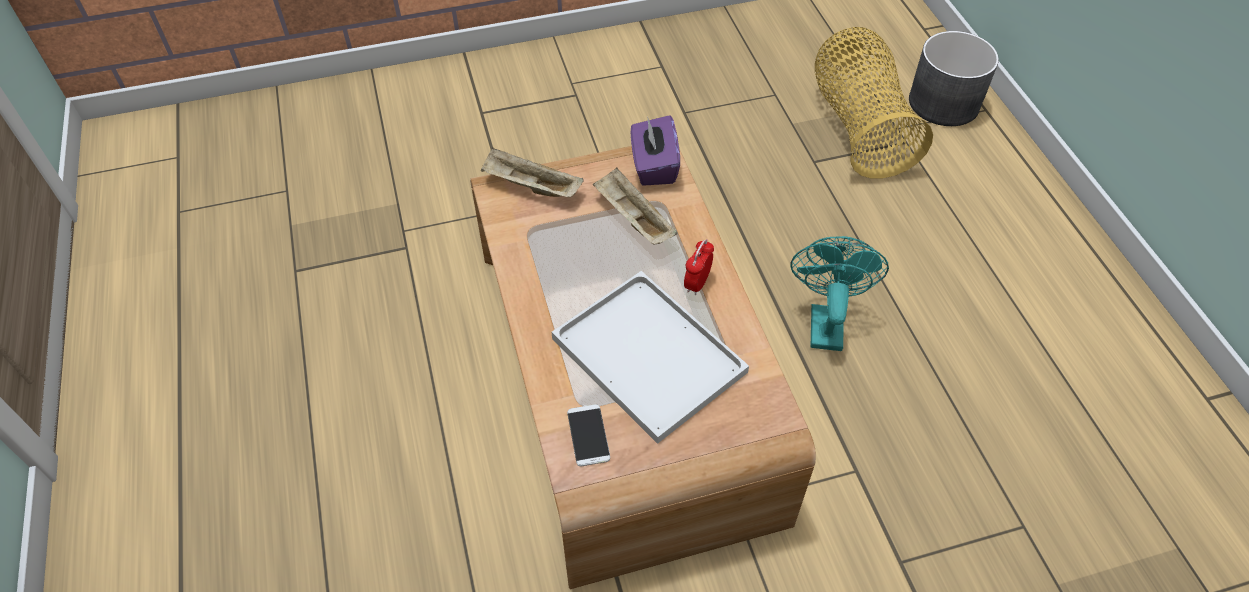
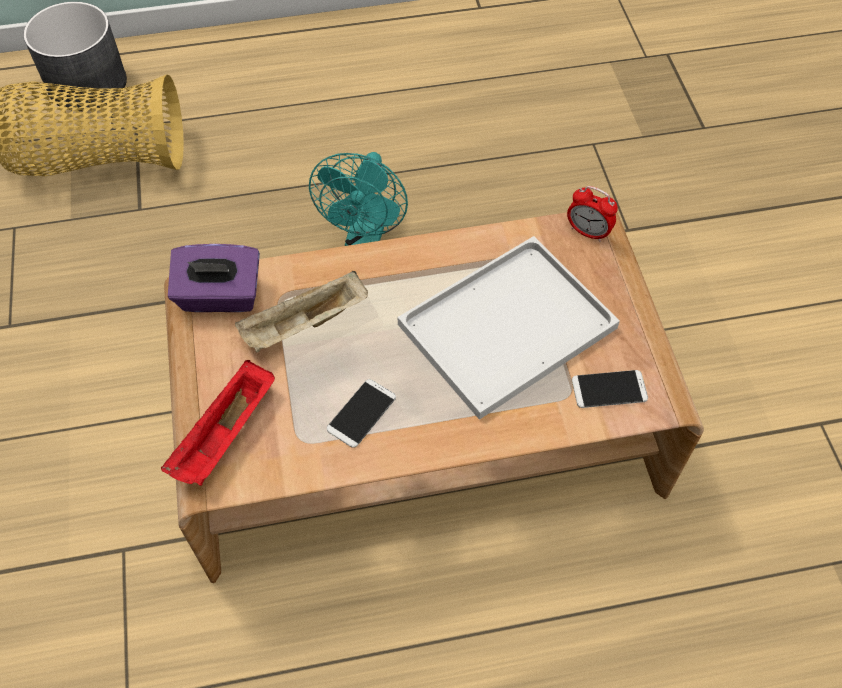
camera: 85 degrees left, 5 degrees up
(530, 187) = (225, 436): beige tray -> red tray
(553, 262) = (361, 413): none -> phone
(697, 283) = (412, 273): alarm clock -> alarm clock (588, 232)
(825, 321) = (366, 237): turquoise fan -> turquoise fan turned 90 degrees counterclockwise

